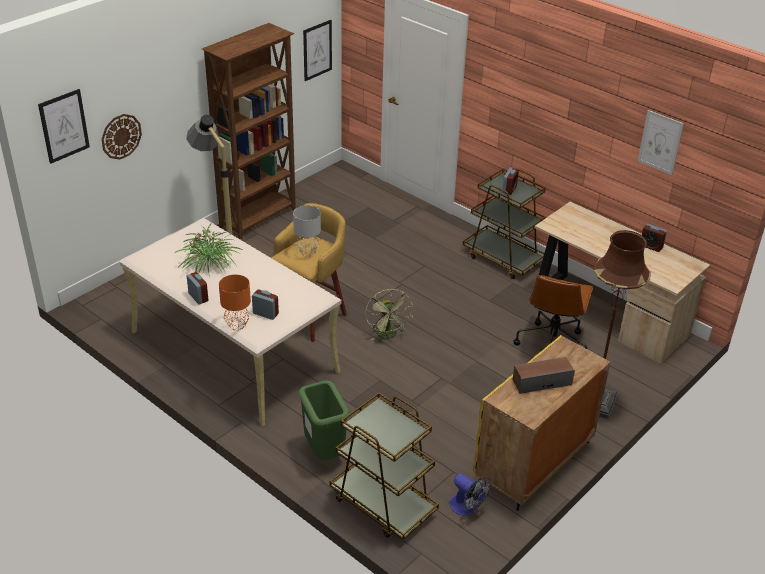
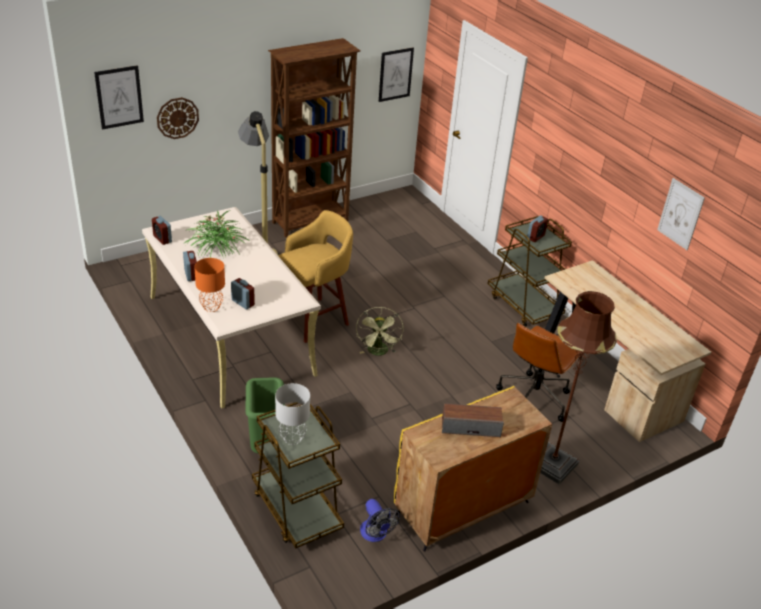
camera: 15 degrees right, 0 degrees up
(308, 252) = (314, 256): grey table lamp -> grey table lamp (293, 438)
(651, 246) = (656, 320): alarm clock -> alarm clock (162, 239)

